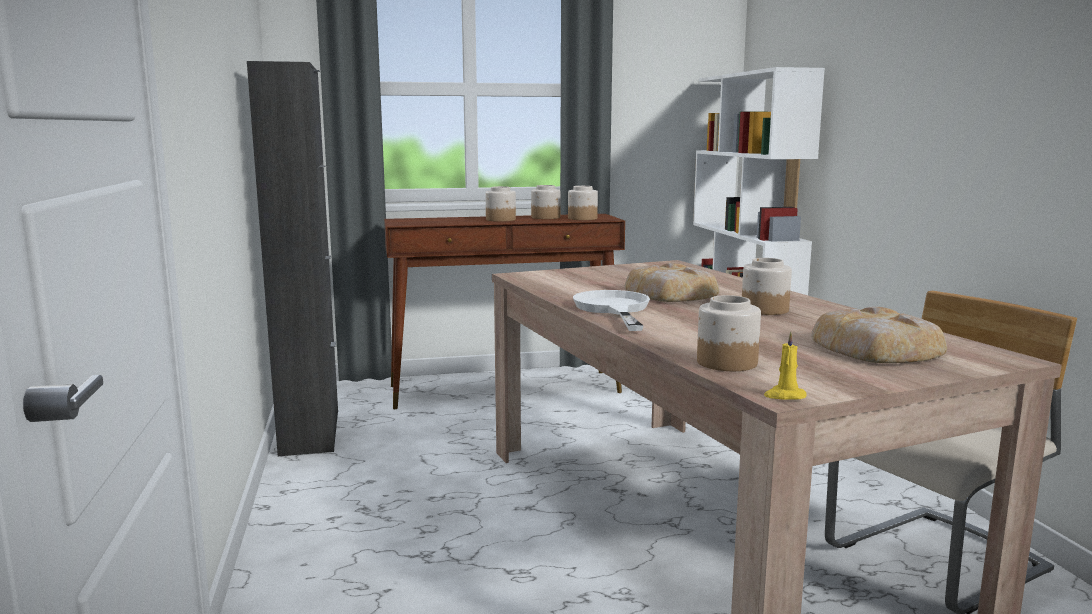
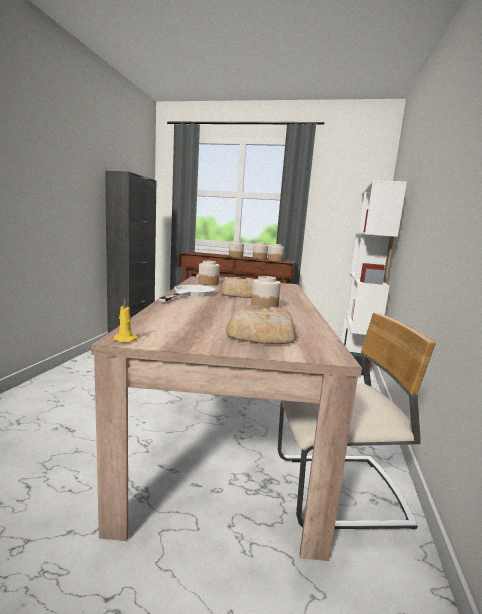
camera: 25 degrees right, 0 degrees up
(726, 362) = (155, 321): jar -> jar (208, 283)

